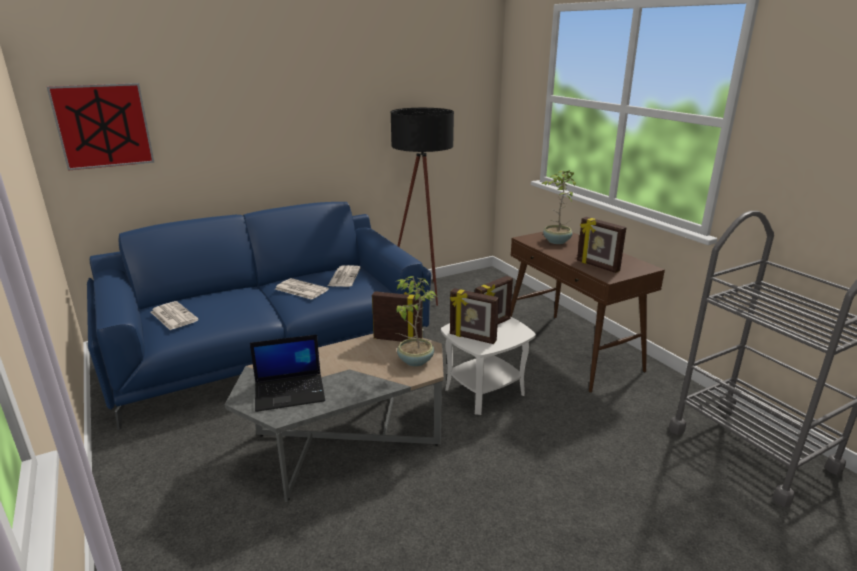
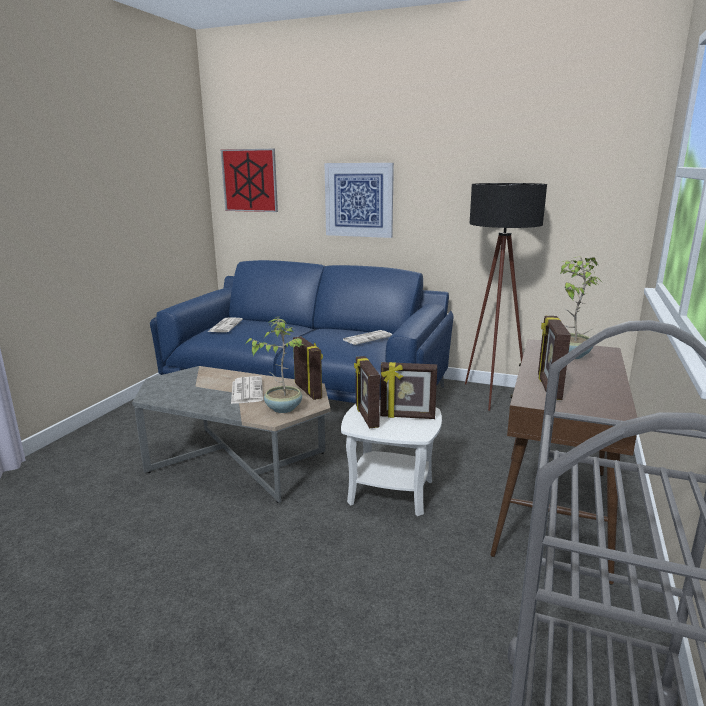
camera: 50 degrees right, 5 degrees down
(261, 136) = (359, 200): none -> picture
(290, 392) = (181, 388): laptop -> none
(300, 289) = (320, 336): newspaper -> newspaper (246, 390)

